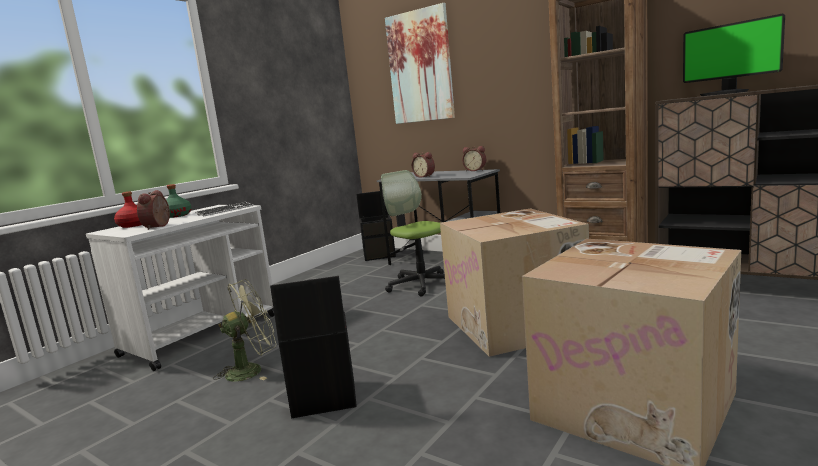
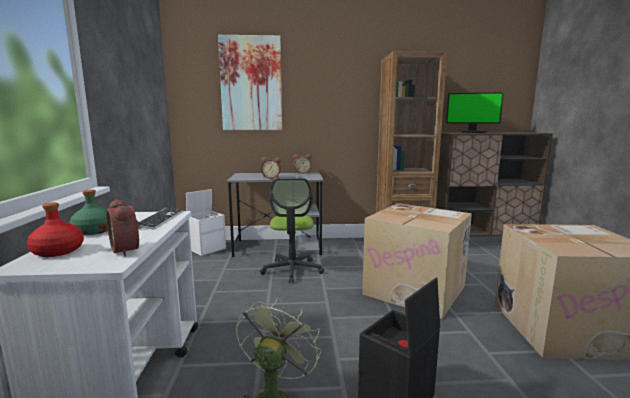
camera: 40 degrees left, 0 degrees up
(380, 255) = (208, 248): black storage box -> white storage box
(421, 284) = (292, 270): office chair -> office chair turned 105 degrees counterclockwise

